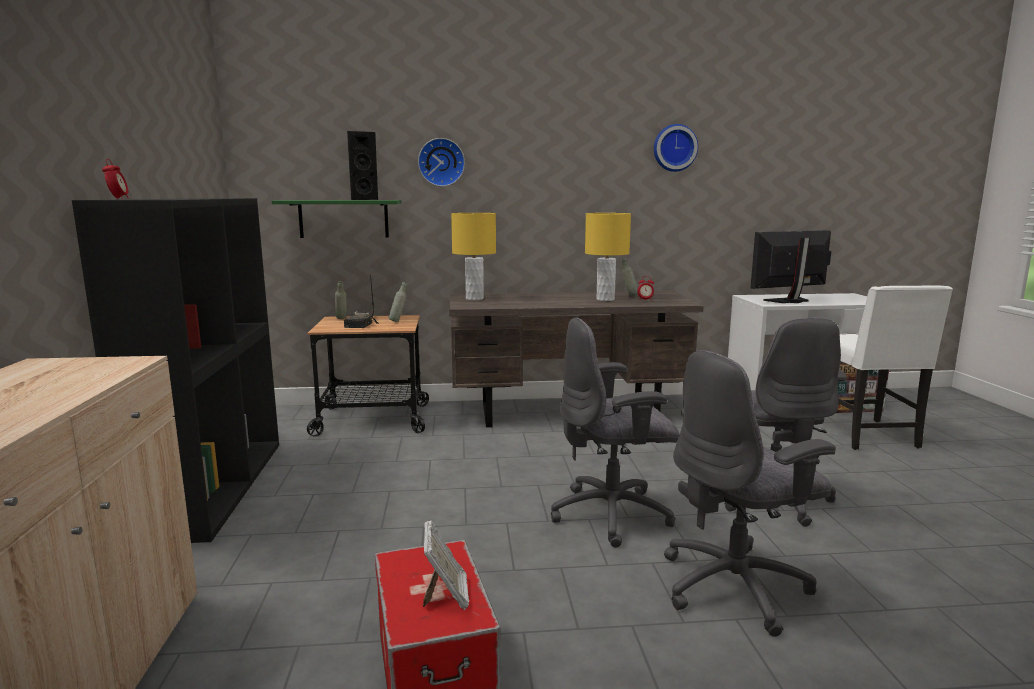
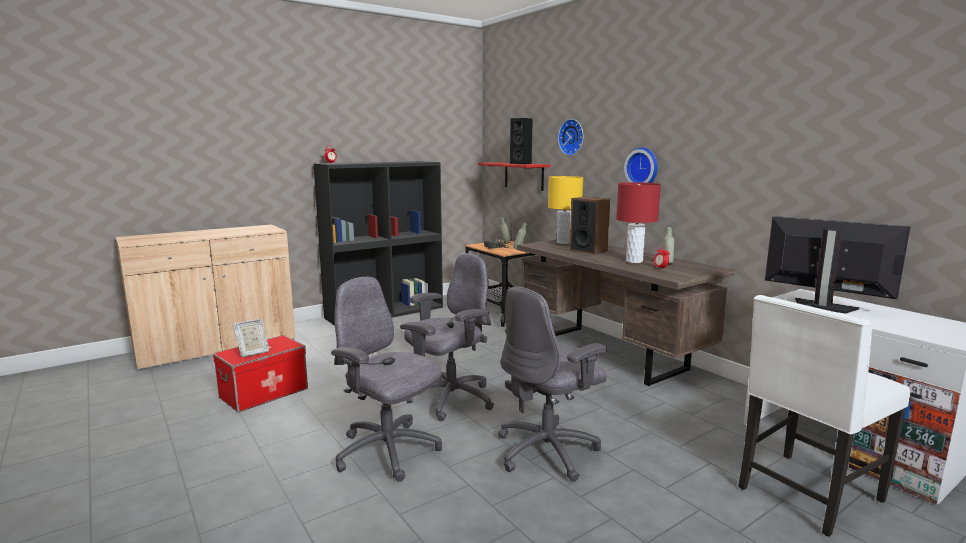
camera: 60 degrees right, 0 degrees up
(343, 218) = (524, 176): green shelf -> red shelf
(533, 300) = (588, 250): none -> speaker
(605, 299) = (634, 261): yellow table lamp -> red table lamp
(613, 515) = (450, 400): grey office chair -> grey office chair turned 90 degrees clockwise
(674, 148) = (748, 119): wall clock -> wall clock (643, 168)

